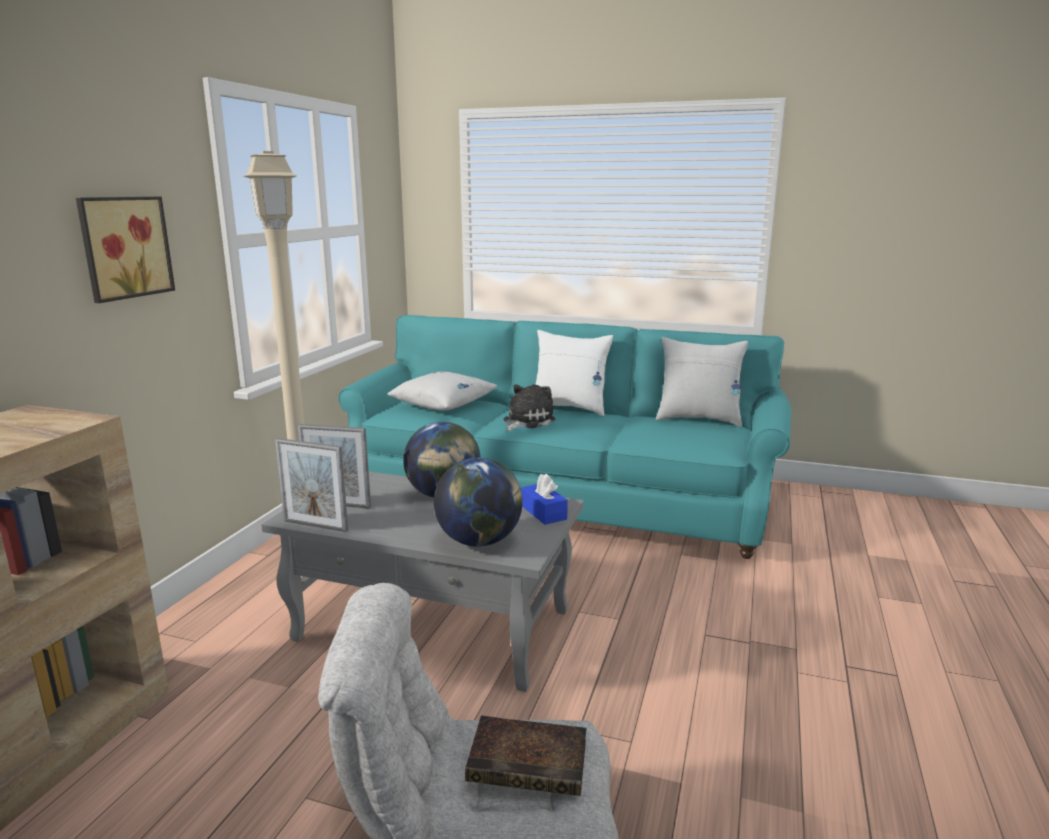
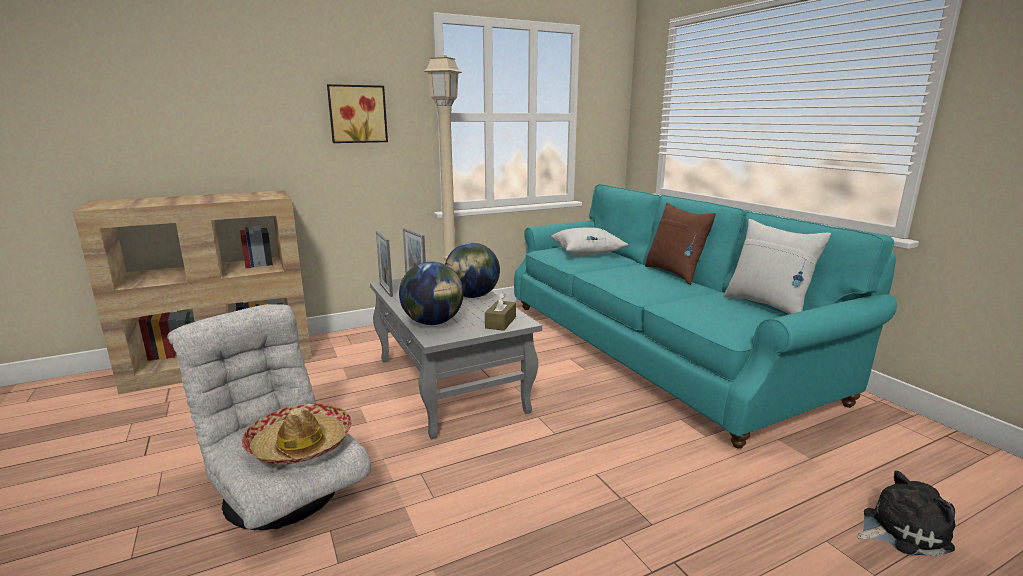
camera: 45 degrees right, 0 degrees up
(526, 421) = (621, 274): plush toy -> plush toy (900, 530)
(531, 761) = (299, 444): book -> hat
(543, 512) = (500, 322): blue tissue box -> brown tissue box
(569, 408) = (674, 274): white pillow -> brown pillow

